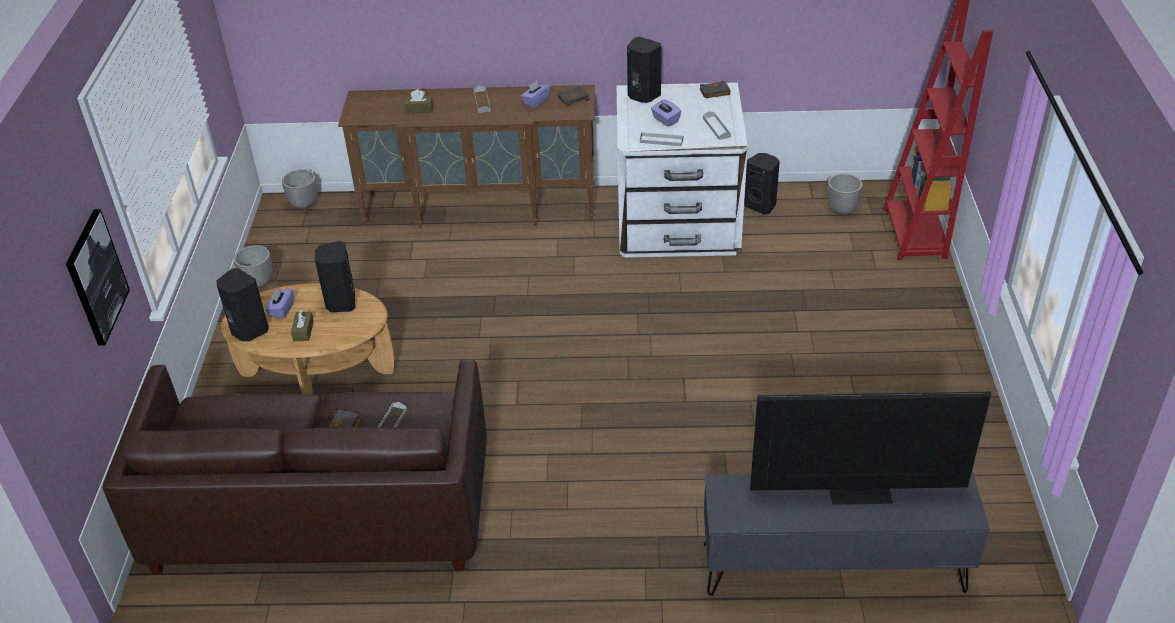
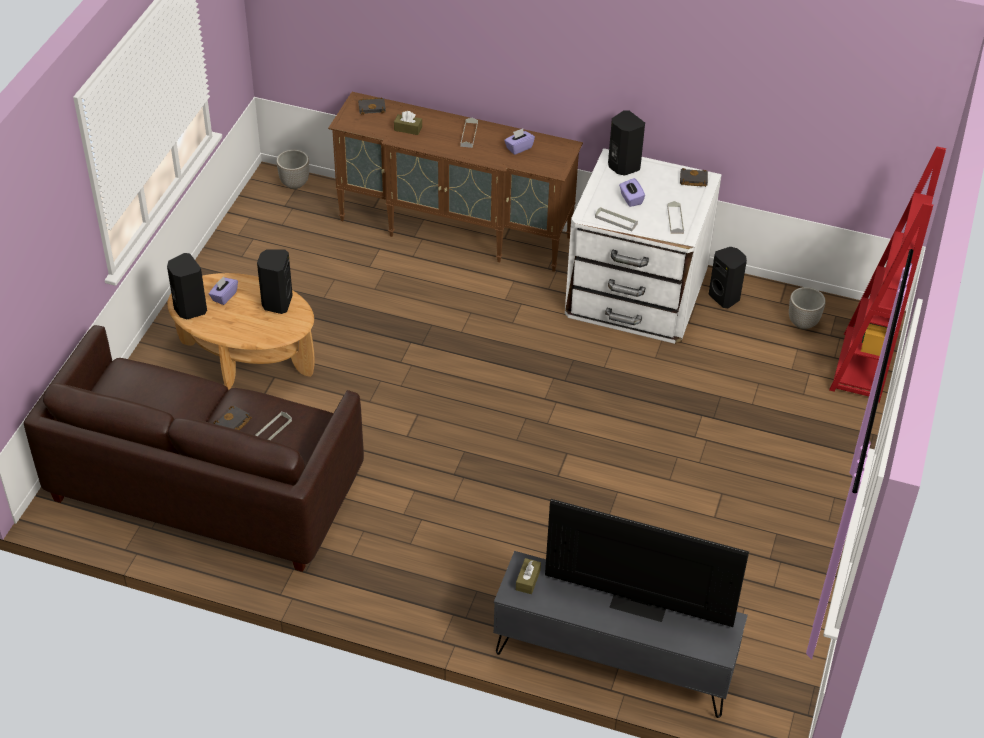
camera: 15 degrees right, 5 degrees up
(95, 277) = (57, 247): picture -> none
(258, 283) = (226, 255): planter -> none
(303, 331) = (235, 322): brown tissue box -> brown tissue box (528, 580)
(573, 98) = (556, 152): black book -> black book (372, 107)

